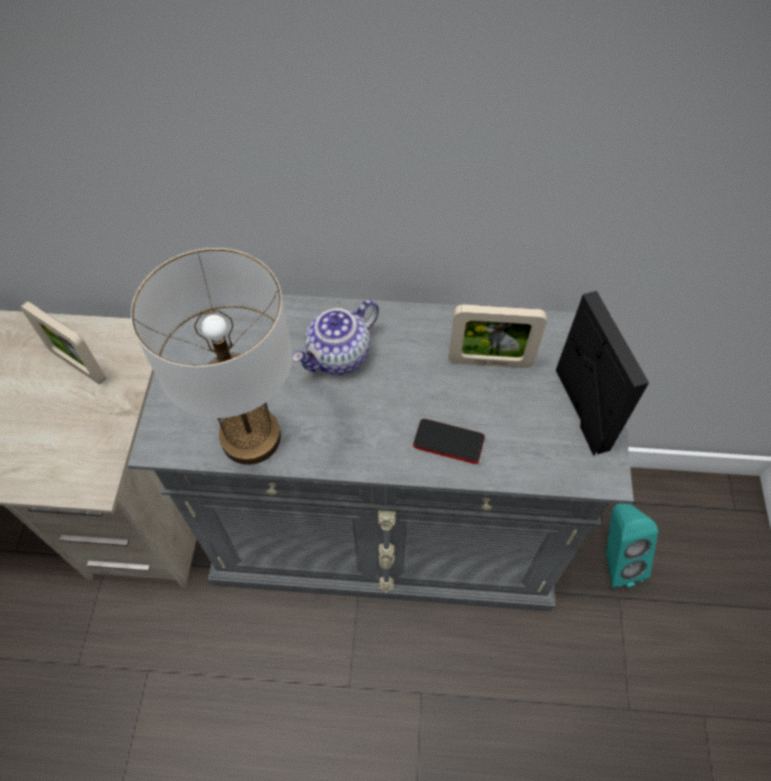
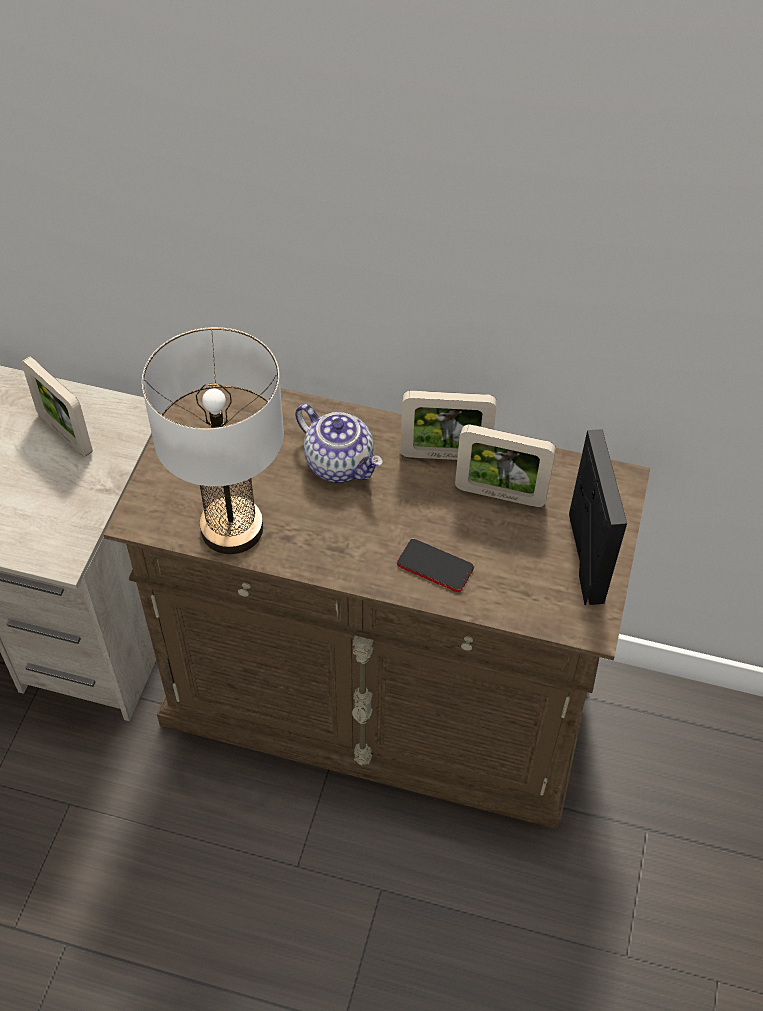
camera: 10 degrees right, 5 degrees down
(339, 356) = (340, 463): teapot -> teapot turned 105 degrees counterclockwise
(385, 524) = (379, 694): grey dresser -> brown dresser
(431, 333) = (445, 455): none -> picture frame
(613, 560) = (650, 785): turquoise speaker -> none

